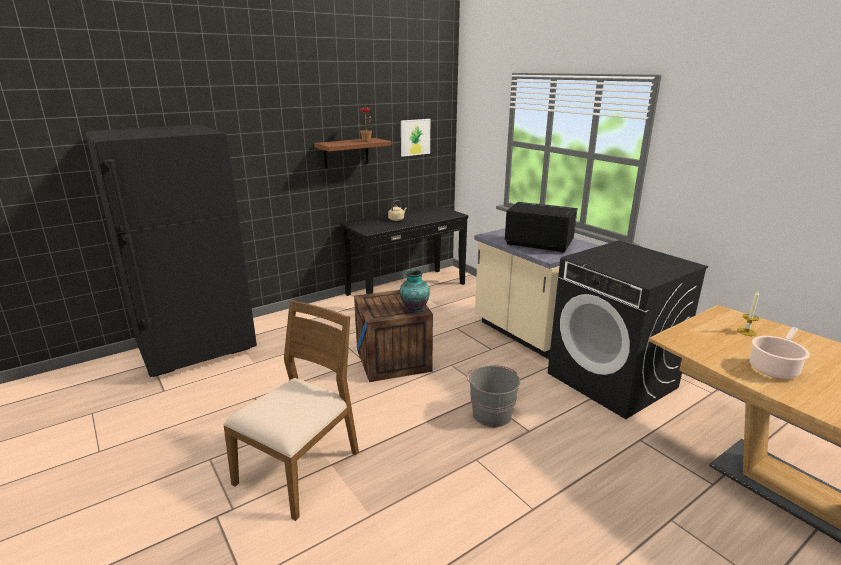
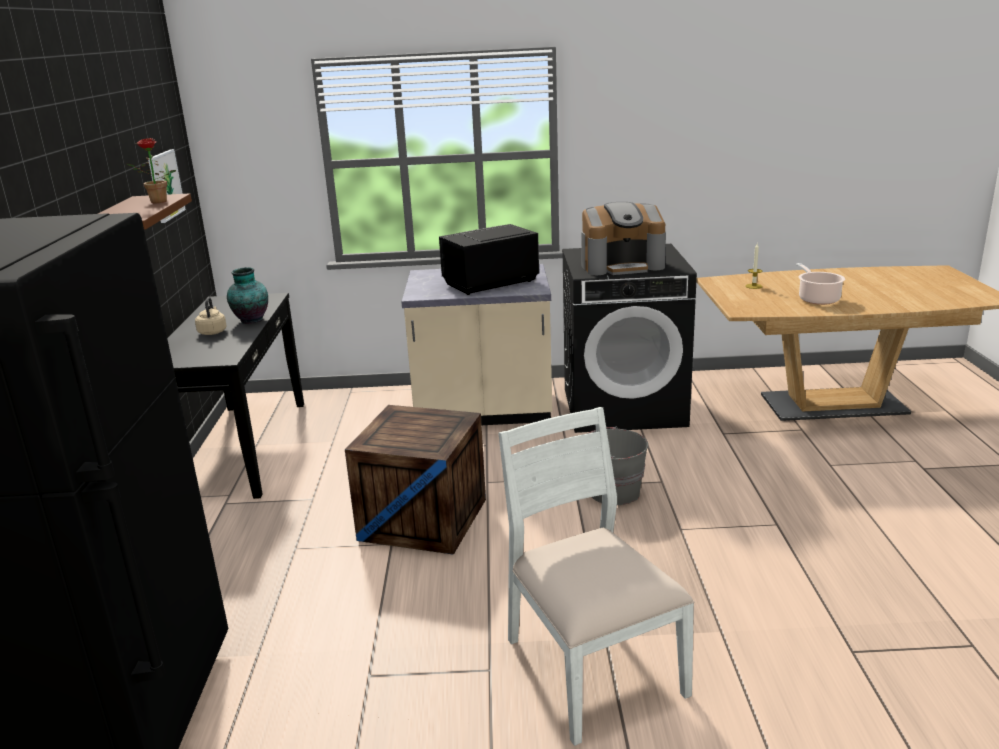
camera: 55 degrees left, 0 degrees up
(300, 468) = (591, 666): brown chair -> white chair
(414, 309) = (451, 420): vase -> vase (251, 320)
(616, 263) = (622, 265): none -> coffee machine

